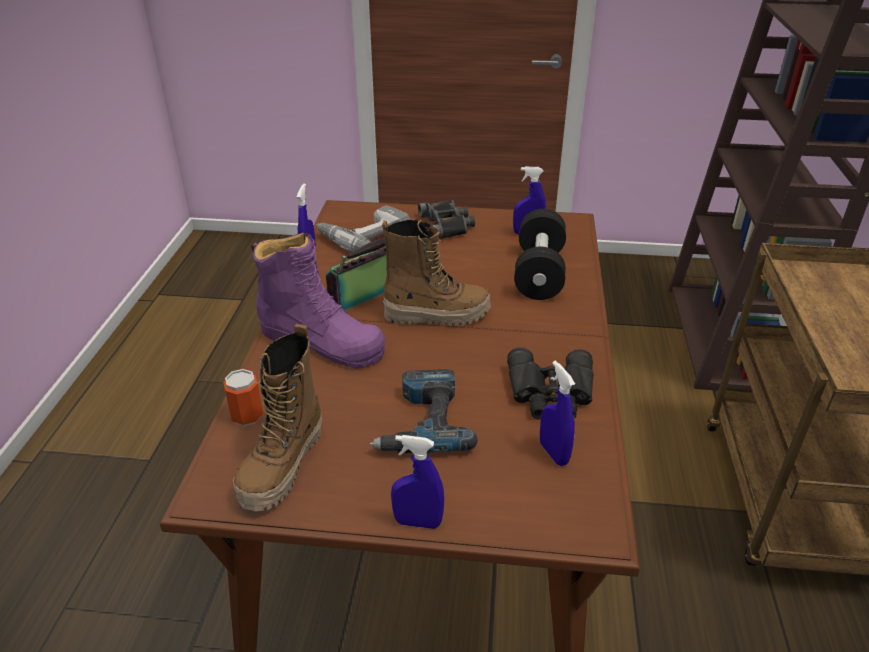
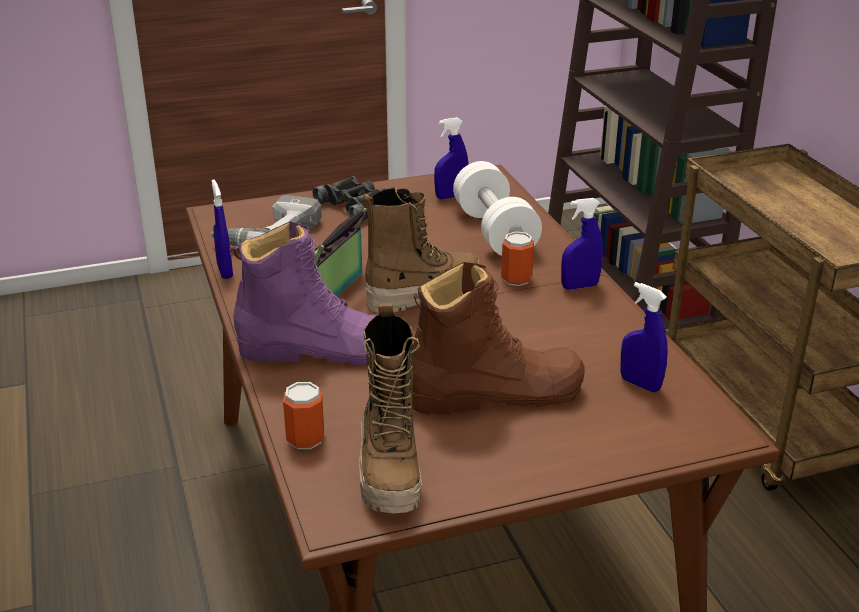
camera: 25 degrees left, 5 degrees down
(418, 522) = (566, 475): blue spray bottle -> blue spray bottle (579, 286)
(421, 422) = (495, 394): power drill -> brown boot
(523, 320) = (516, 279): none -> can
(539, 273) = (495, 232): black dumbbell -> white dumbbell
(551, 394) = (596, 336): black binoculars -> none

